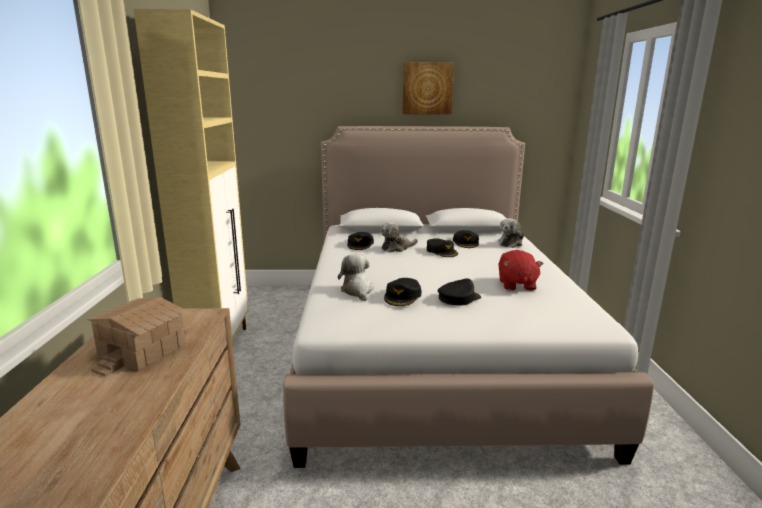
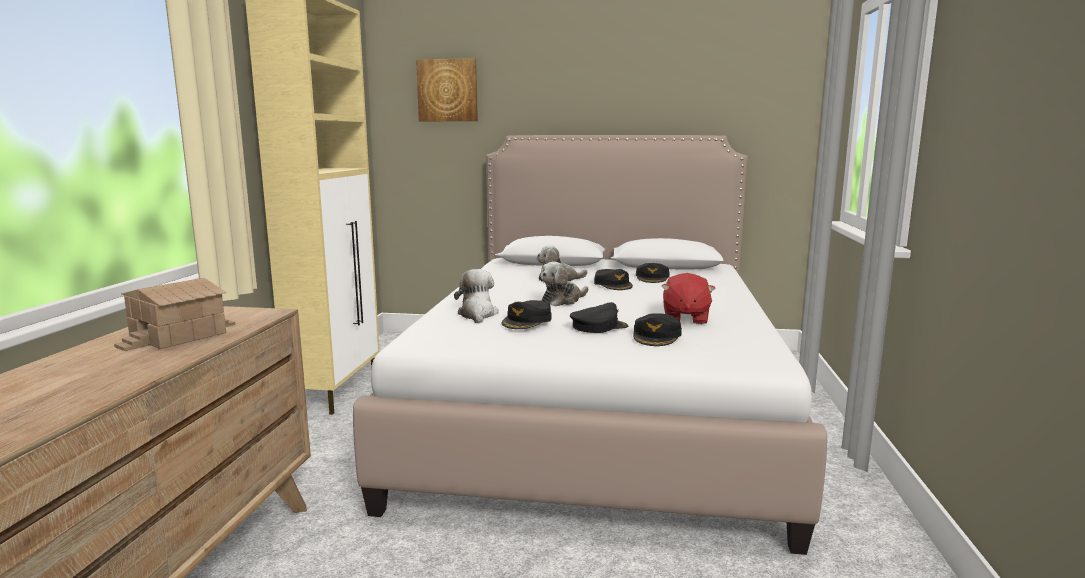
camera: 10 degrees right, 5 degrees down
(360, 244) = (515, 275): black cap -> black cap (657, 336)
(427, 88) = (619, 88): picture -> picture (447, 90)
(511, 243) = (712, 280): plush toy -> plush toy (562, 300)

